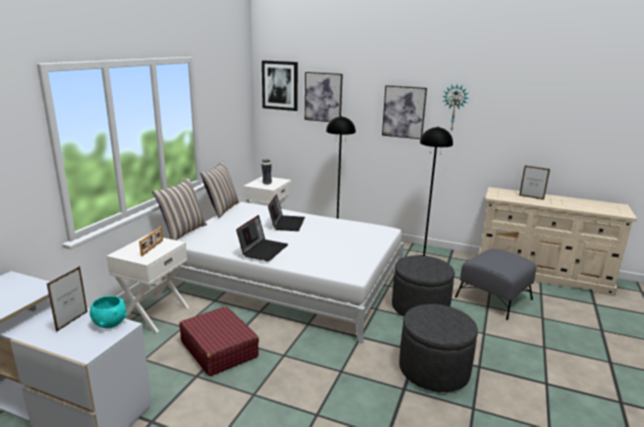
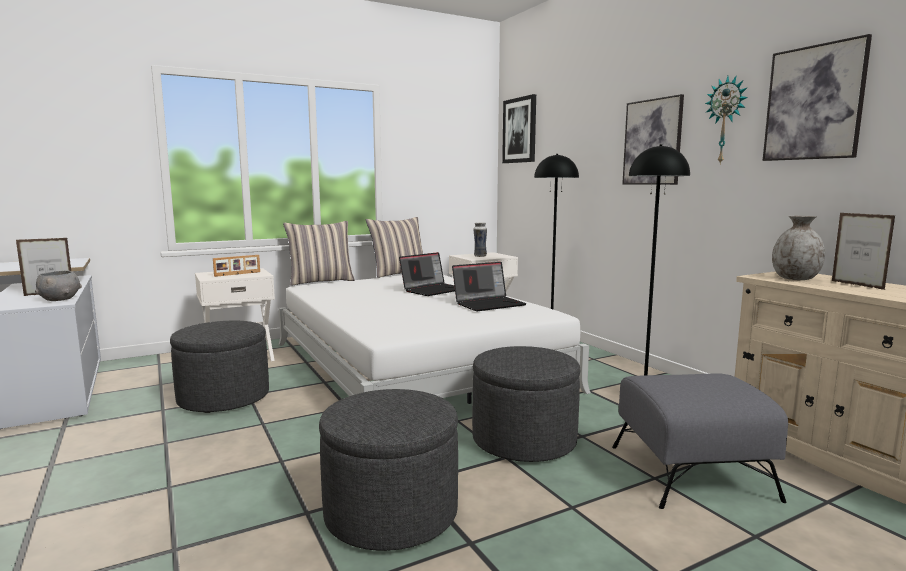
camera: 40 degrees right, 10 degrees down
(110, 323) = (60, 299): turquoise bowl -> grey bowl
(219, 349) = (224, 397): red suitcase -> grey ottoman
(263, 250) = (348, 301): laptop -> laptop (489, 304)
(323, 97) = (560, 137): picture -> picture (814, 103)
(506, 196) = (794, 279): none -> grey vase

